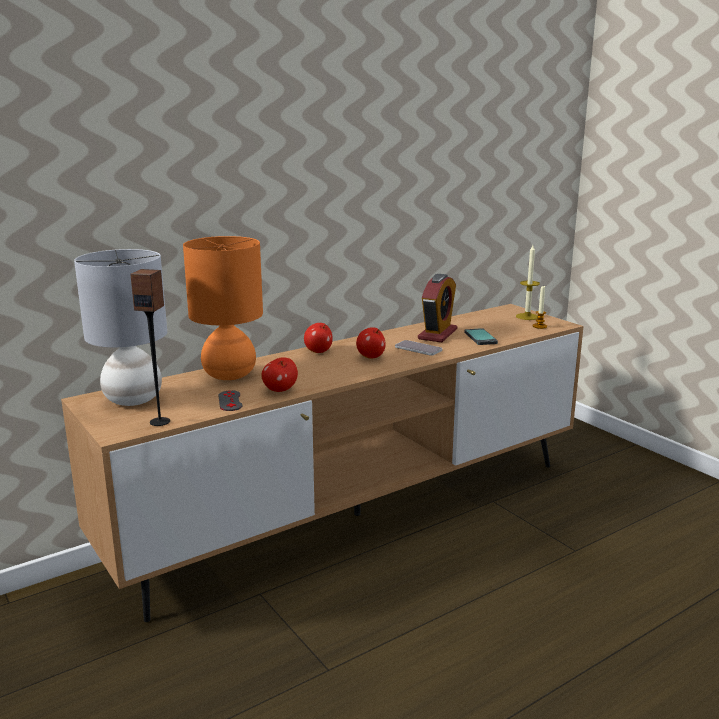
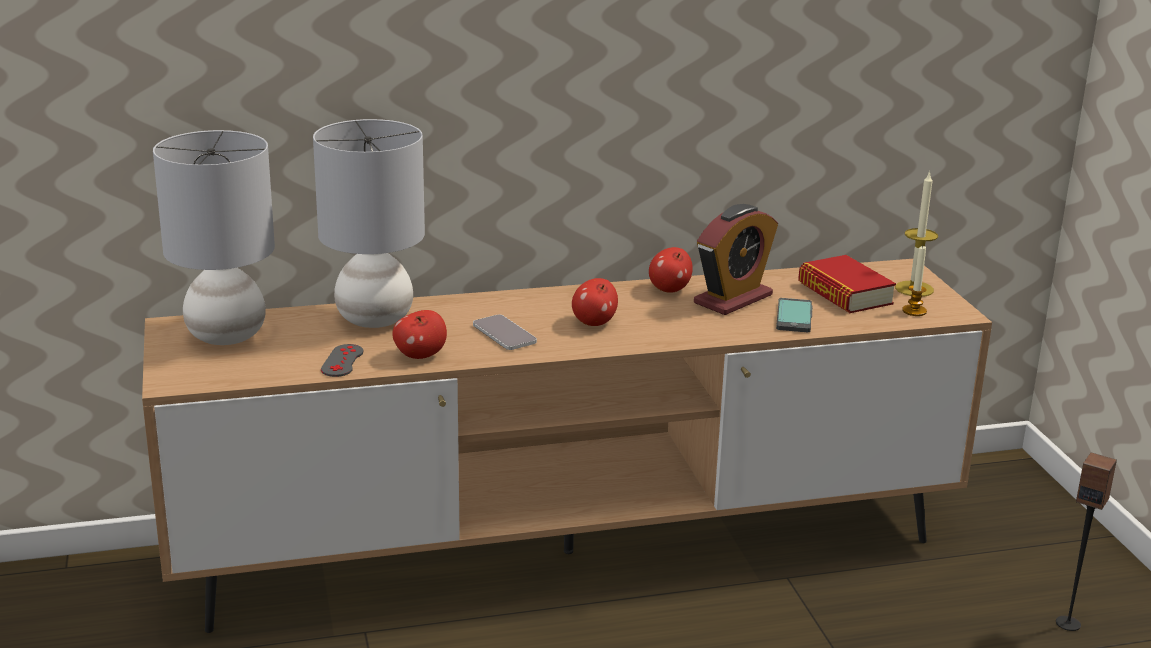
camera: 20 degrees right, 5 degrees up
(160, 421) = (234, 375): speaker -> speaker (1068, 623)
(230, 375) = (376, 319): orange table lamp -> grey table lamp
(318, 351) = (528, 300): apple -> apple (669, 289)
(418, 349) = (677, 321): phone -> phone (504, 334)
(494, 323) = (845, 293): none -> book

